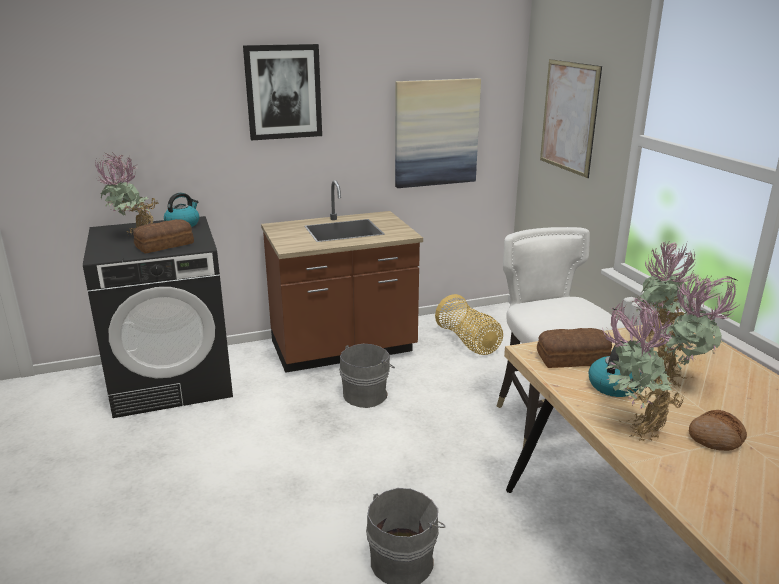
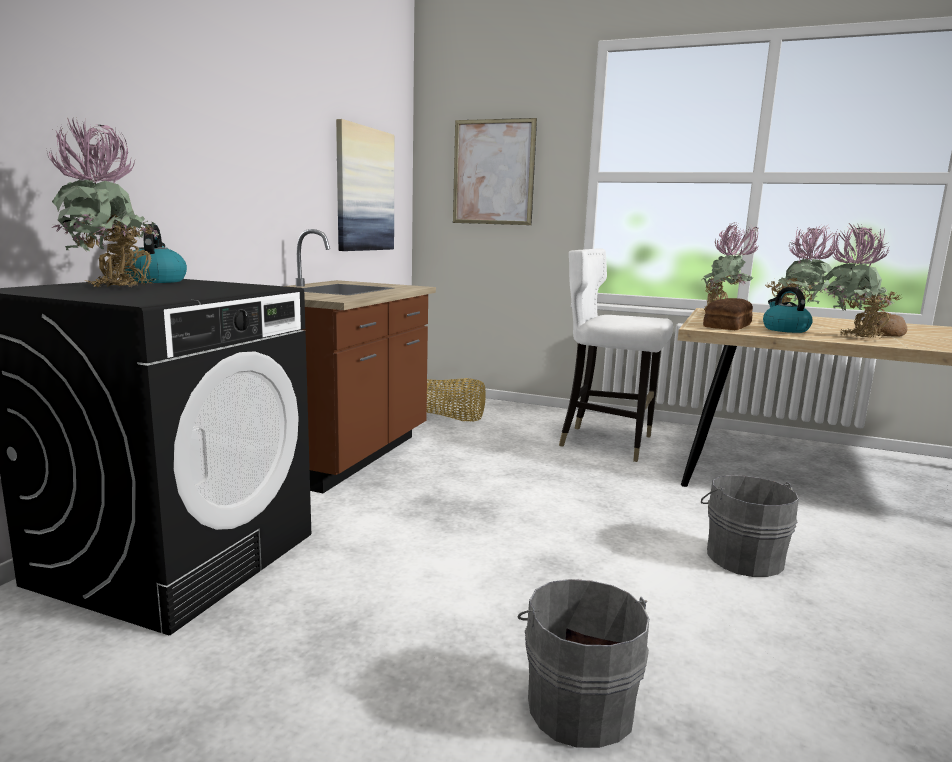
camera: 50 degrees left, 10 degrees down
(166, 245) = (212, 289): bread -> none
(283, 92) = (242, 100): picture -> none
(367, 394) = (448, 477): grey bucket -> grey bucket (578, 703)

